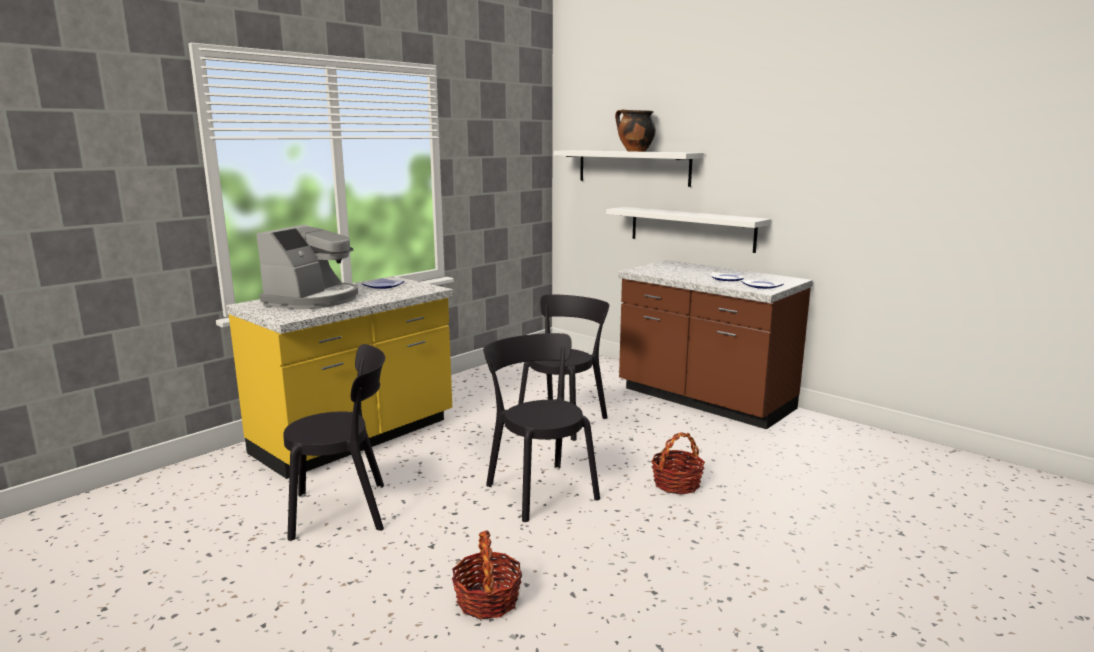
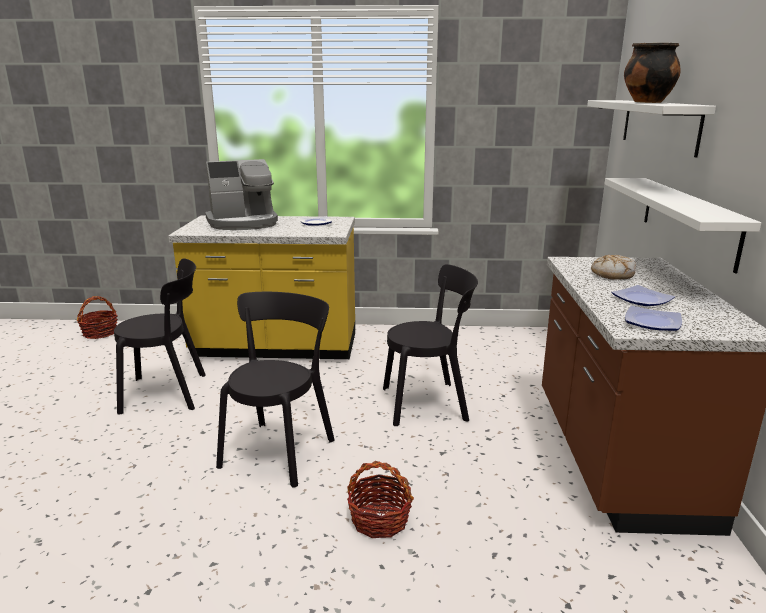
camera: 50 degrees right, 5 degrees up
(345, 510) = (169, 393): black chair -> black chair turned 45 degrees counterclockwise
(487, 600) = (83, 504): basket -> basket (100, 333)
(678, 272) = (612, 274): none -> bread

